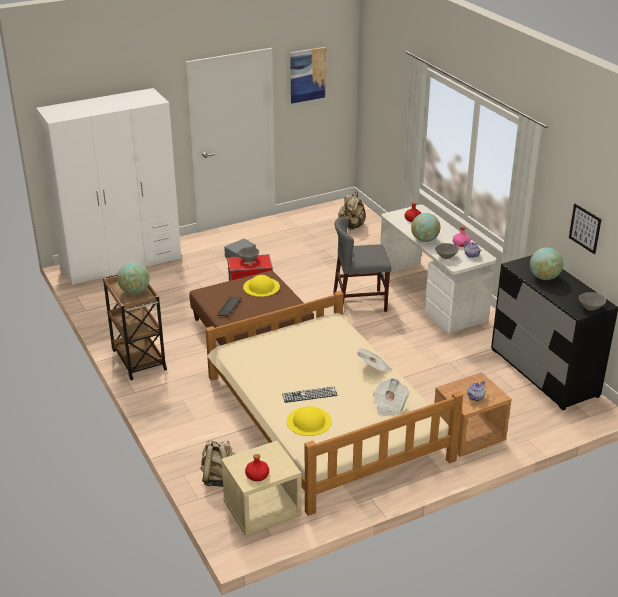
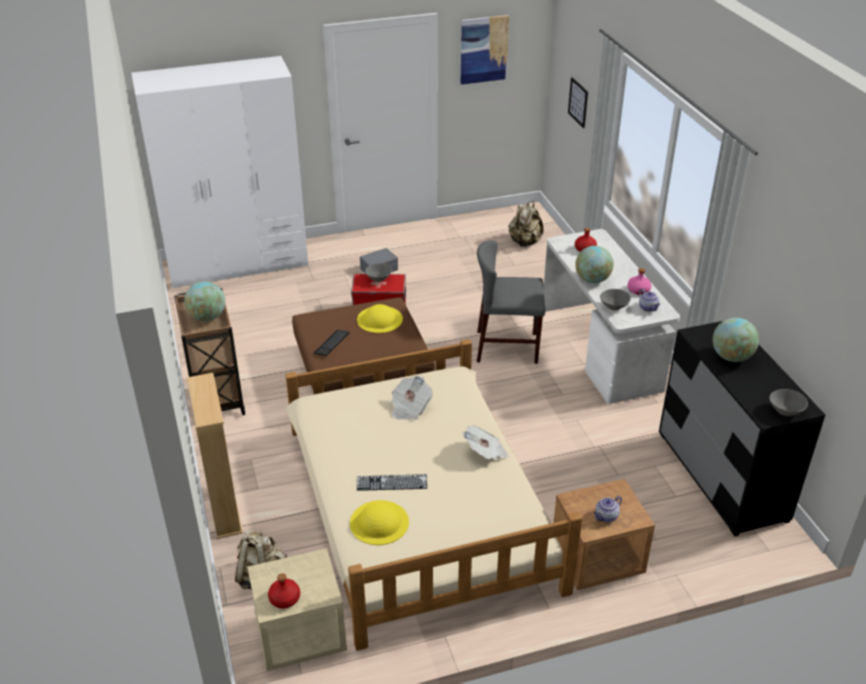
camera: 10 degrees right, 5 degrees up
(173, 436) = (224, 509): none -> beige bookcase
(389, 406) = (490, 513): newspaper -> newspaper (409, 408)
(585, 228) = (794, 299): picture -> picture (578, 102)

